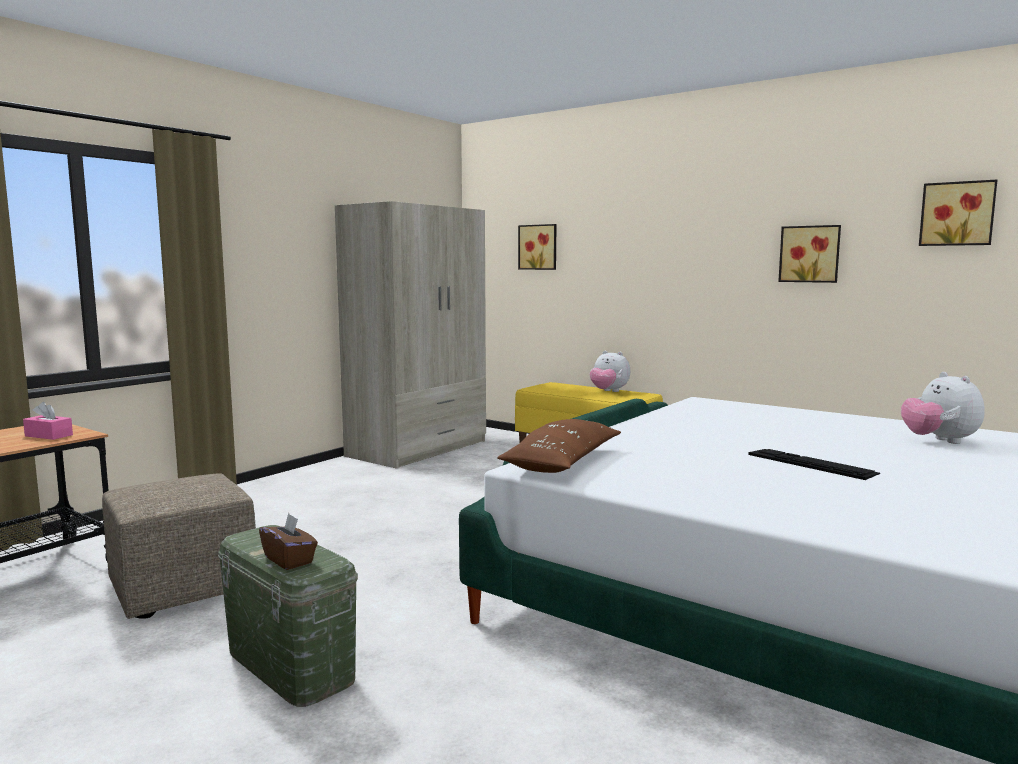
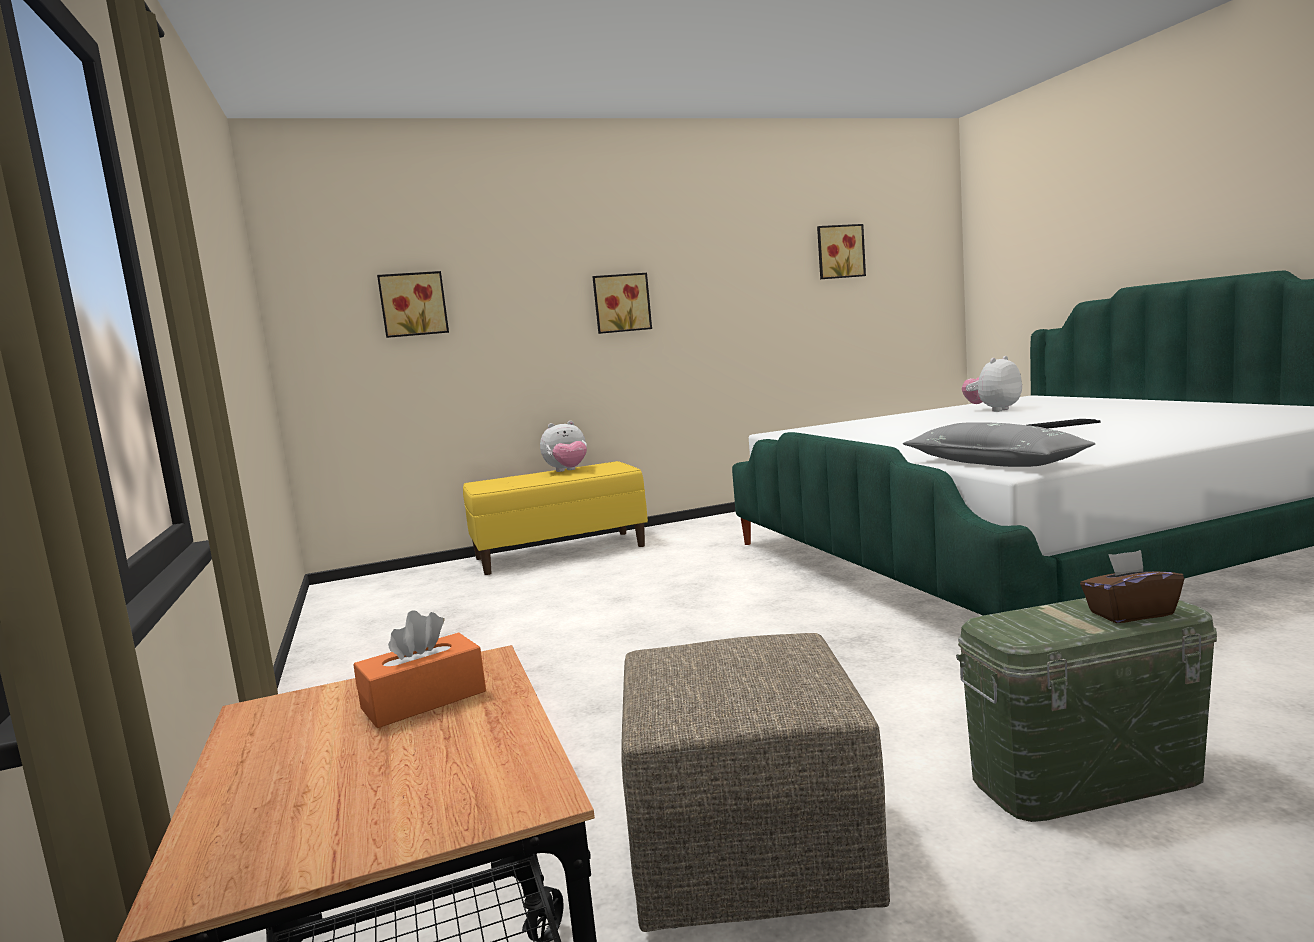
camera: 55 degrees left, 0 degrees up
(49, 435) = (424, 700): pink tissue box -> orange tissue box
(419, 448) = (364, 621): beige wardrobe -> none
(562, 462) = (994, 463): brown pillow -> grey pillow
(810, 254) = (739, 292): picture -> picture (621, 303)
(939, 441) = (993, 410): plush toy -> plush toy turned 120 degrees clockwise

